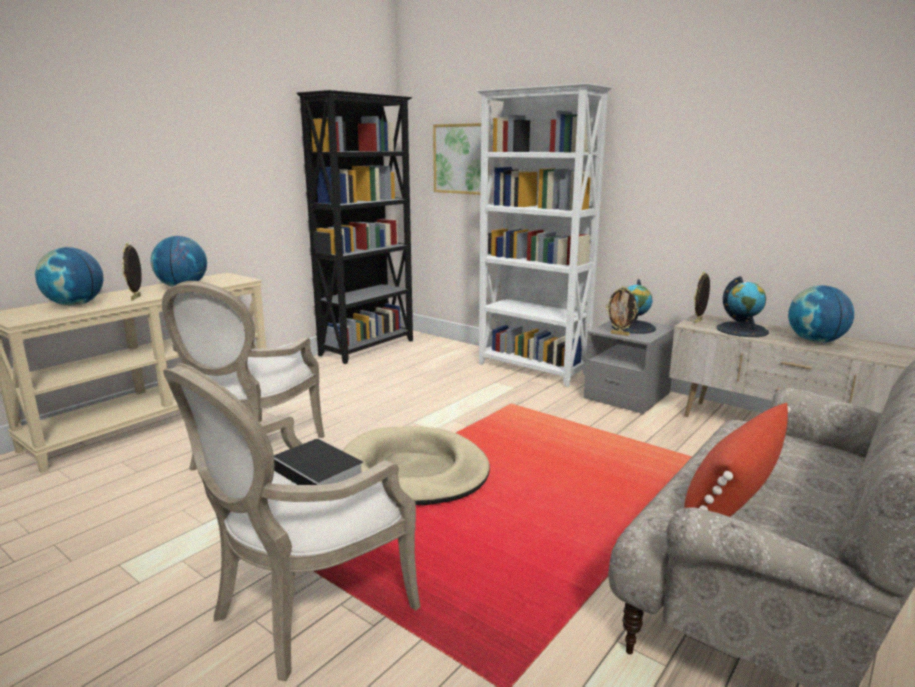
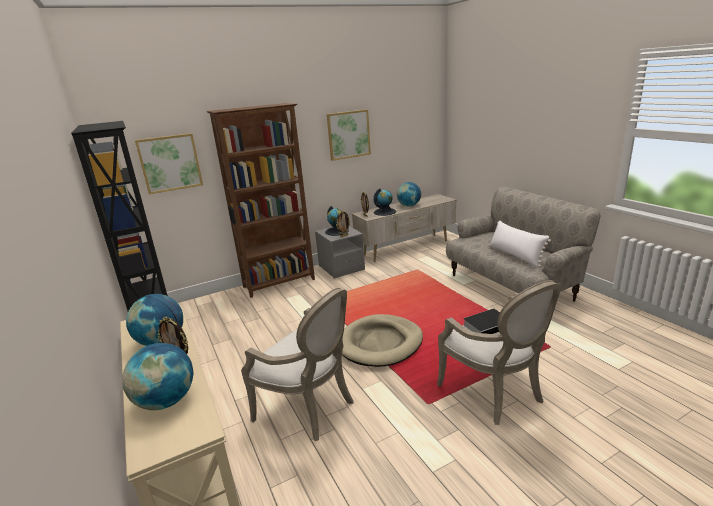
camera: 65 degrees left, 5 degrees up
(532, 369) = (280, 283): white bookcase -> brown bookcase
(727, 158) = (348, 134): none -> picture
(732, 498) = (515, 256): red pillow -> white pillow

